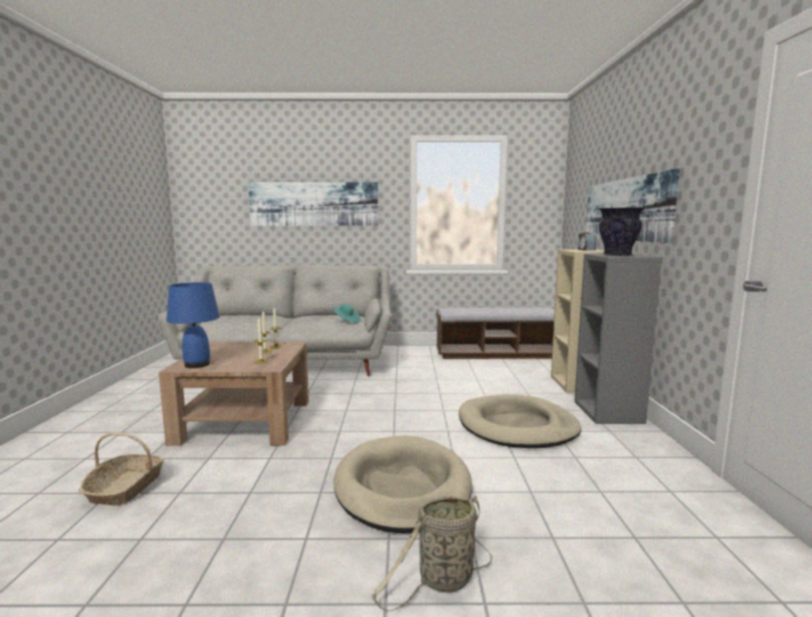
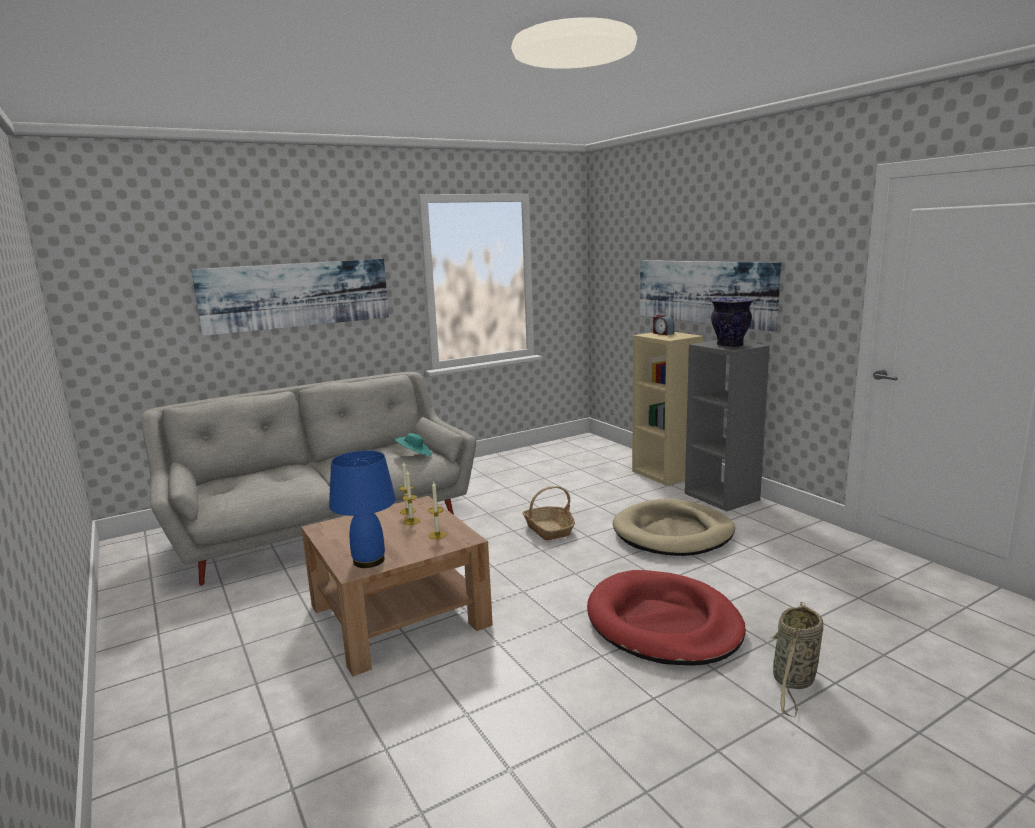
camera: 30 degrees left, 5 degrees up
(125, 488) = (396, 736): basket -> basket (549, 530)
(402, 487) = (663, 623): beige dog bed -> red dog bed
(497, 354) = (549, 456): bench -> none

